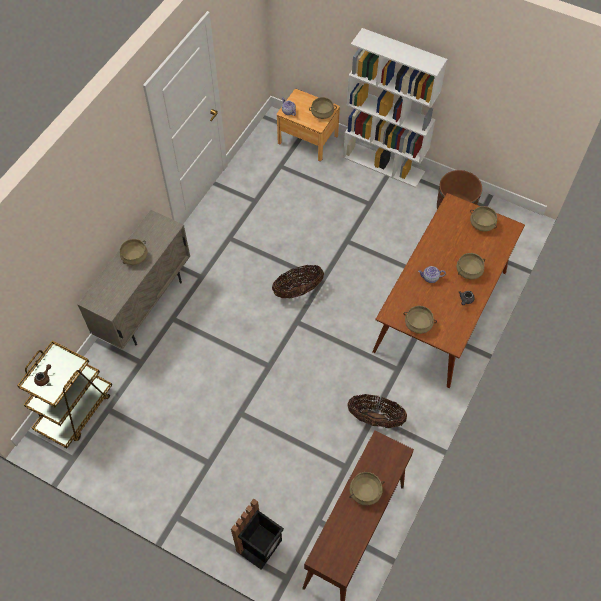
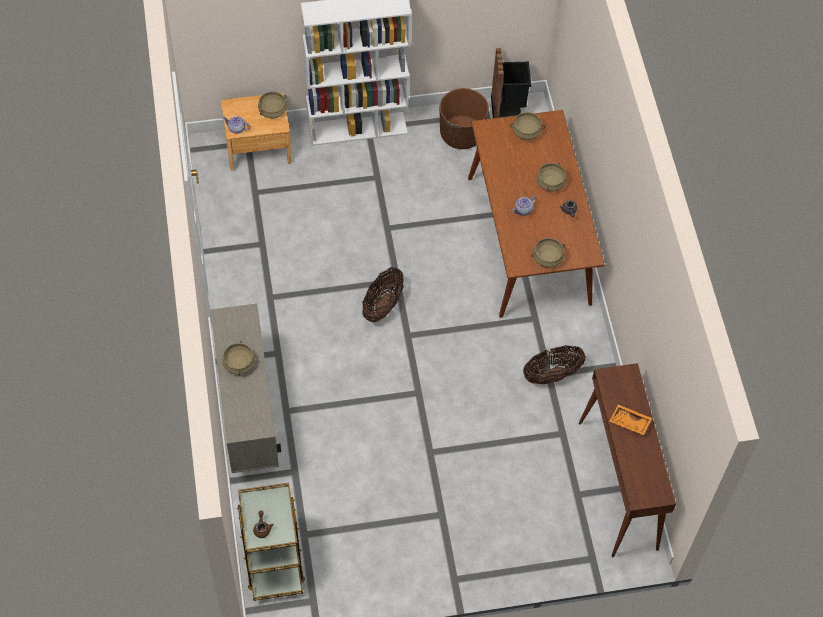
camera: 40 degrees left, 0 degrees up
(261, 547) = (549, 550): black trash can -> black trash can (508, 109)
(365, 492) = (629, 423): beige cooking pot -> orange tray

